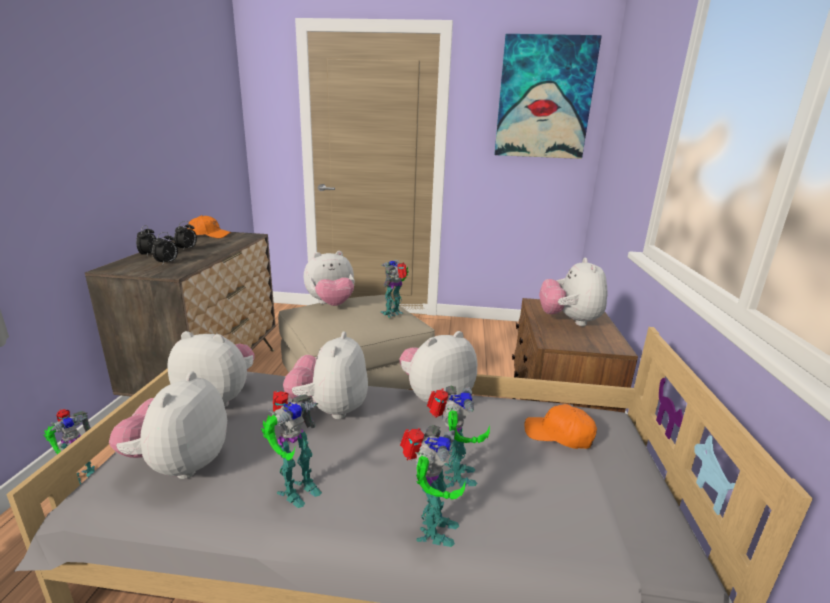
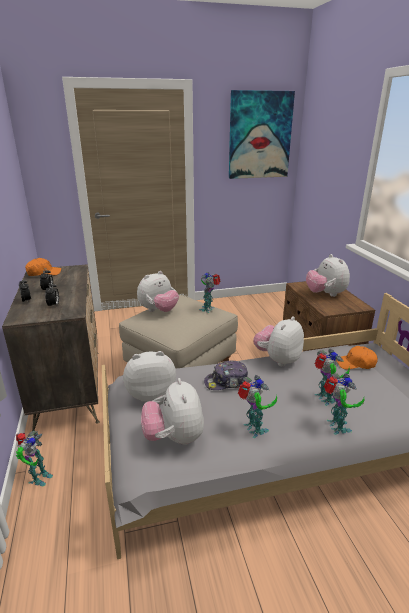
camera: 20 degrees left, 5 degrees up
(296, 489) = (254, 430): toy robot -> toy robot turned 45 degrees counterclockwise
(330, 409) = (226, 382): plush toy -> cap

